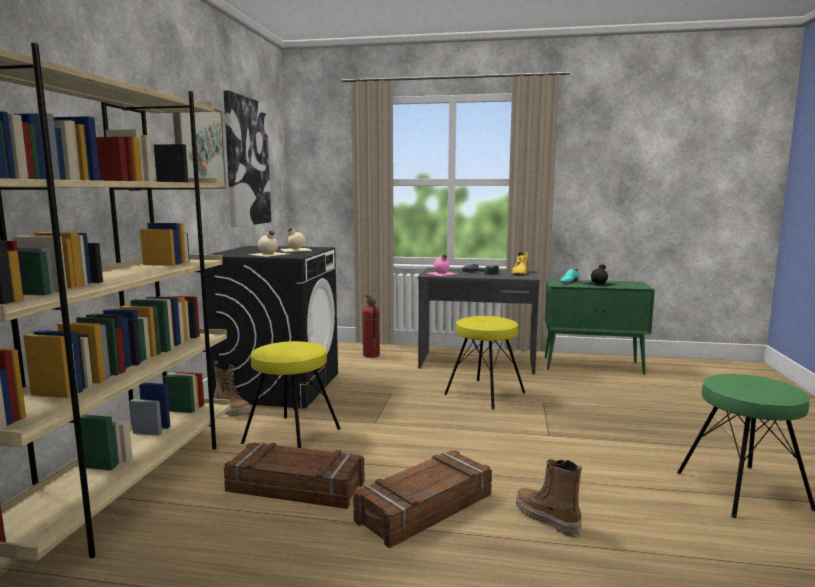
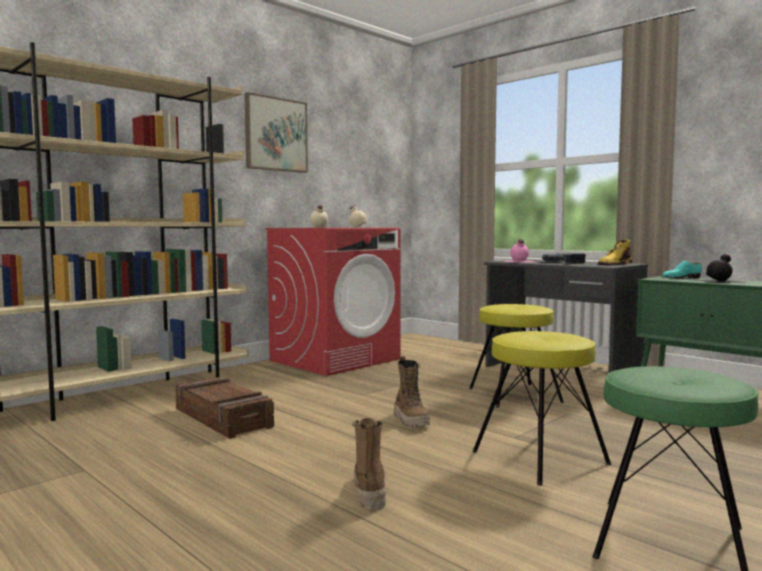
camera: 35 degrees right, 5 degrees down
(231, 411) = (272, 368): boot -> boot (411, 421)
(246, 162) = (345, 151): picture -> none
(279, 386) = (335, 360): black washing machine -> red washing machine
(293, 435) = (283, 389): yellow stool -> yellow stool (541, 458)
(370, 355) = (458, 351): fire extinguisher -> none
(424, 508) = (284, 453): crate -> none

